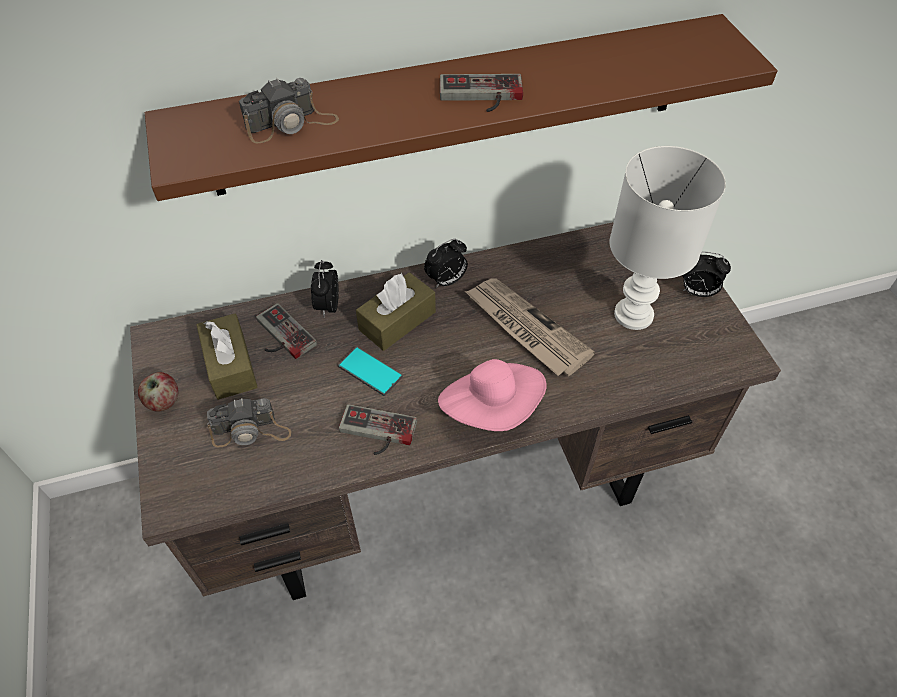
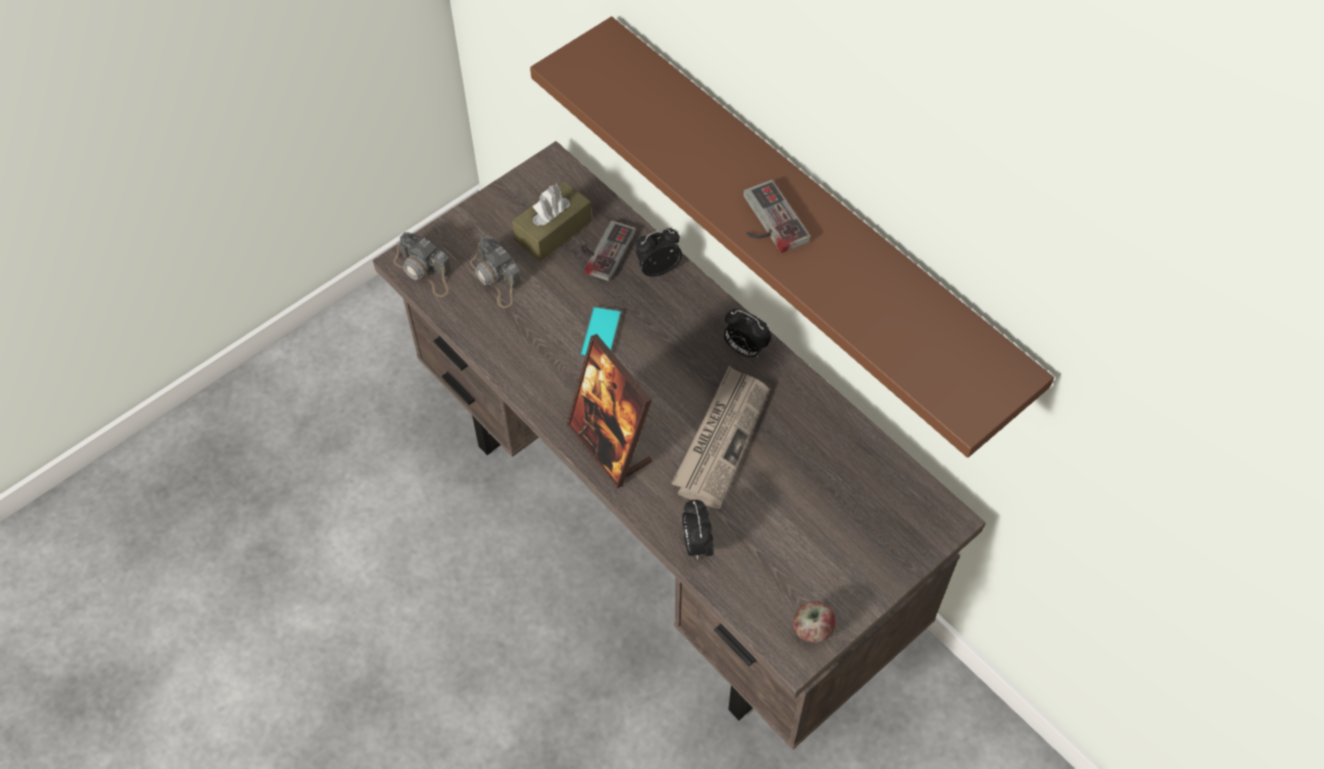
camera: 65 degrees right, 5 degrees up
(163, 401) = (494, 205): apple -> apple (812, 629)
(291, 124) = (649, 111): camera -> camera (424, 271)
(376, 434) = (537, 367): game controller -> none
(397, 321) = (671, 330): brown tissue box -> none
(492, 408) = (610, 445): pink hat -> picture frame
(634, 316) = (793, 531): white table lamp -> none
(697, 292) = (864, 583): alarm clock -> alarm clock (696, 544)

